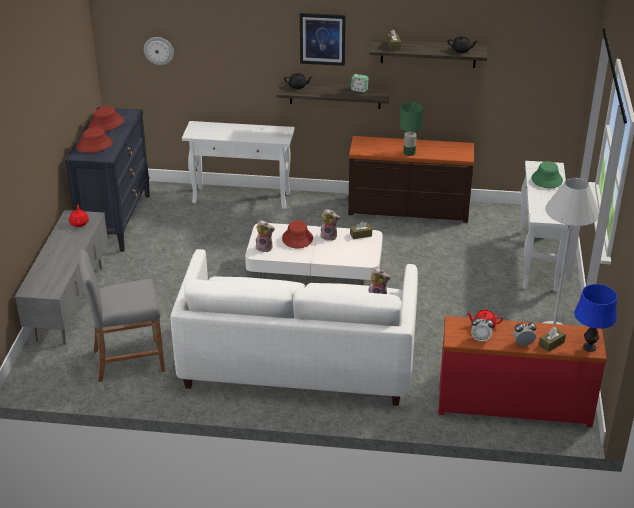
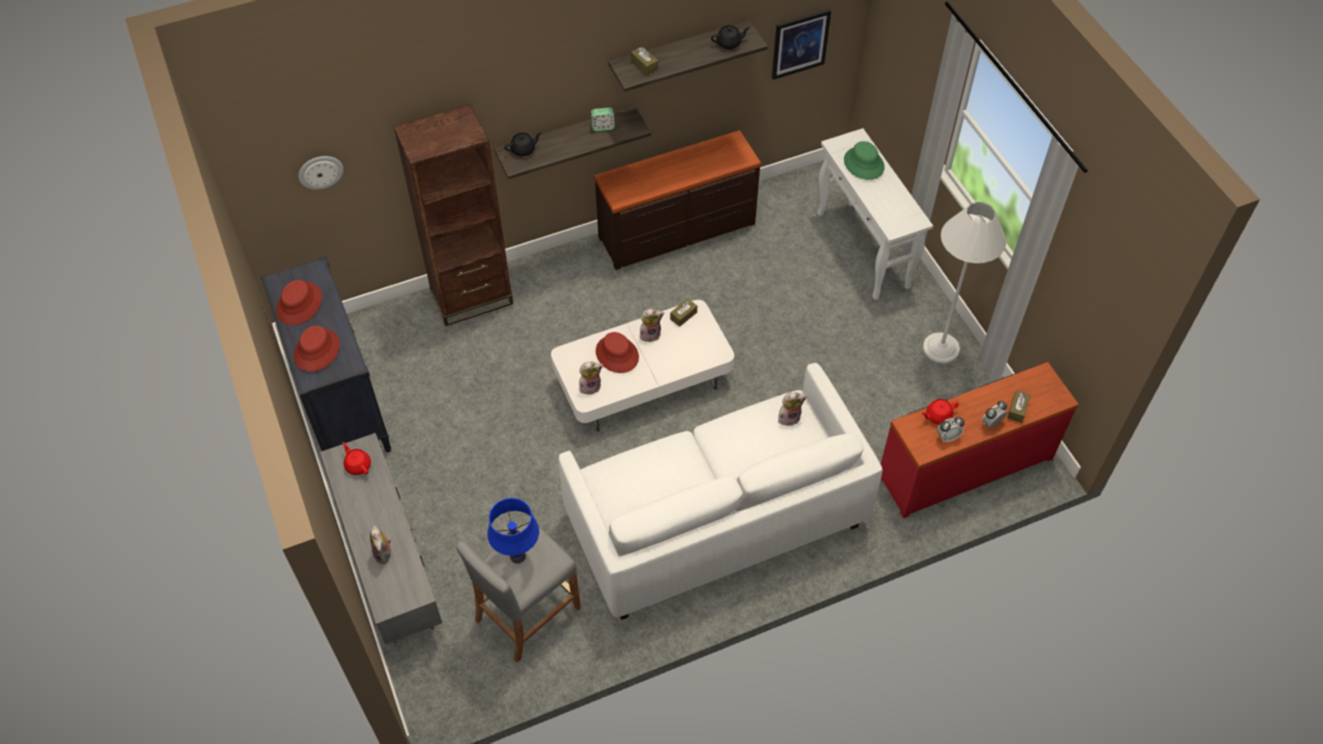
camera: 30 degrees left, 20 degrees up
(52, 267) = (384, 554): none -> plush toy
(242, 198) = (472, 297): white console table -> brown bookcase
(322, 39) = (544, 82): picture -> picture (800, 44)
(409, 153) = (680, 178): green table lamp -> none
(589, 347) = (1055, 396): blue table lamp -> blue table lamp (518, 556)

